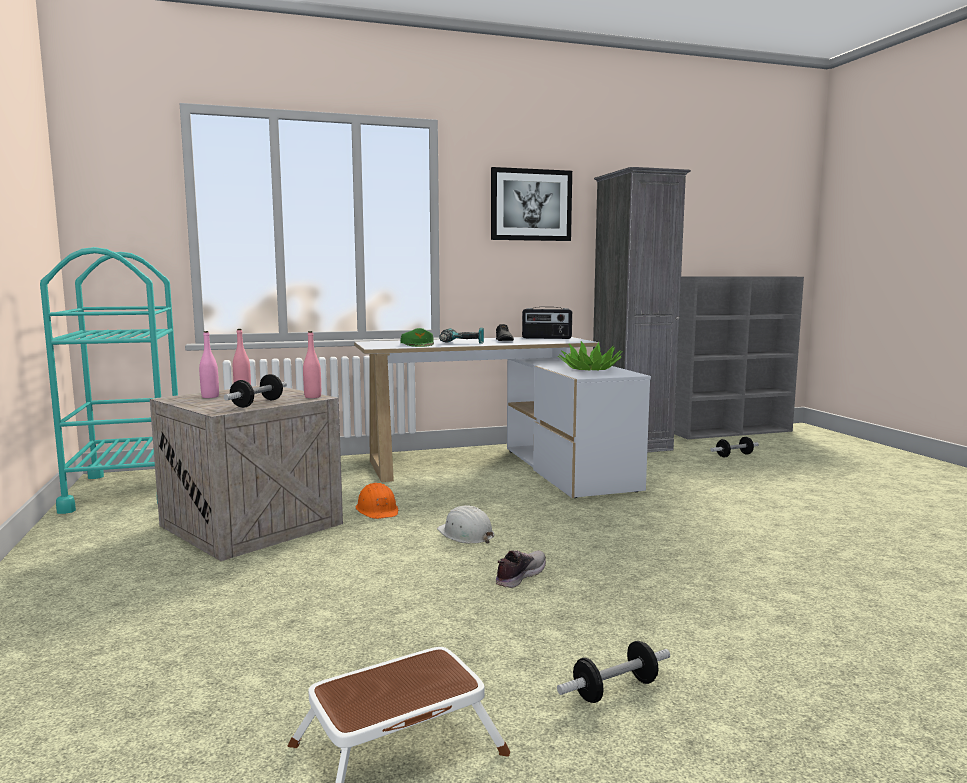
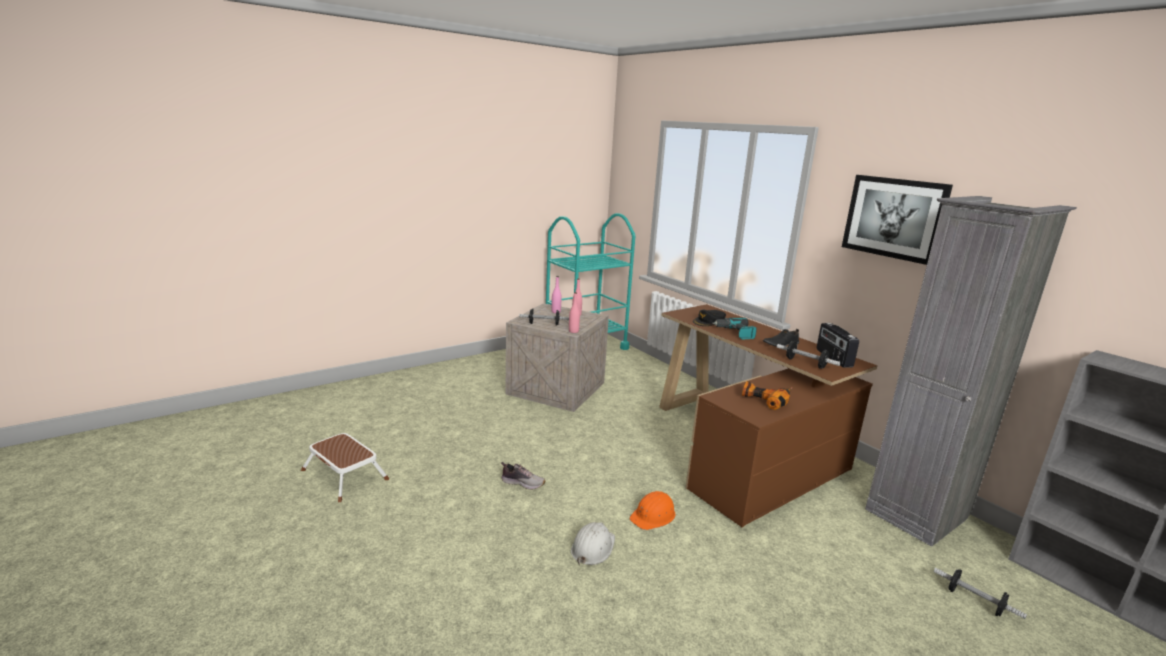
camera: 70 degrees right, 10 degrees up
(377, 510) = (604, 417): orange hard hat -> orange hard hat (653, 516)
(418, 344) = (709, 322): green cap -> black cap
(466, 534) = (581, 454): white hard hat -> white hard hat (592, 547)
(506, 468) = (744, 449): white desk -> brown desk
(589, 369) = (765, 398): potted plant -> power drill
(615, 690) = (392, 529): dumbbell -> dumbbell (805, 363)

